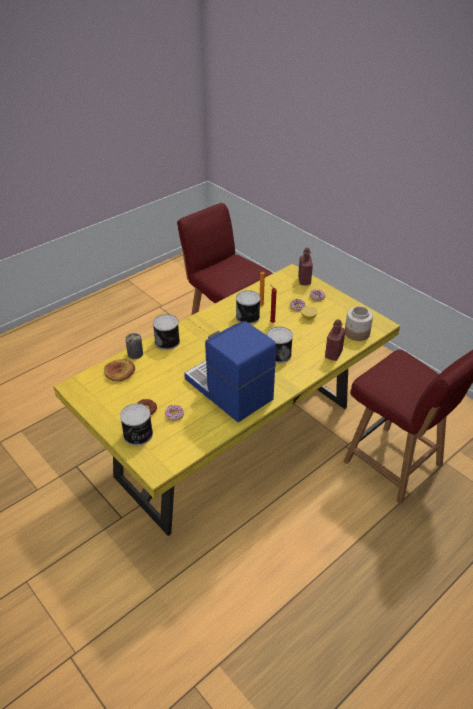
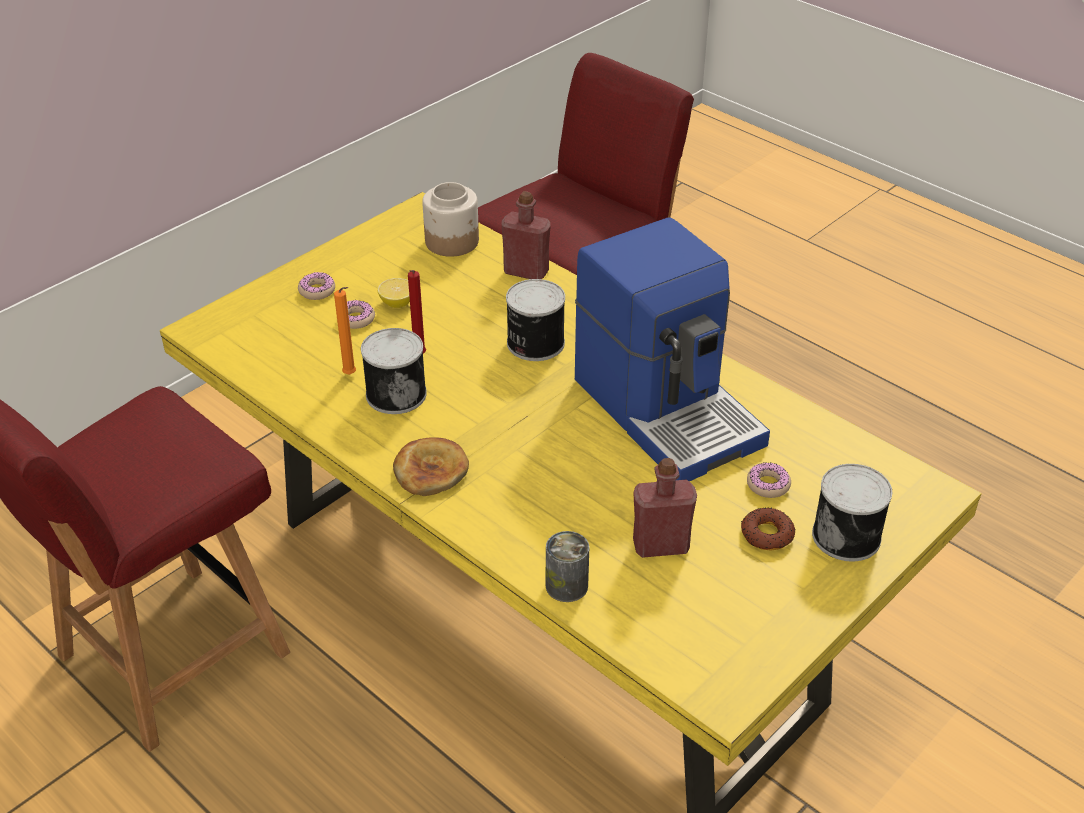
camera: 95 degrees left, 0 degrees up
(119, 372) = (645, 605): bread -> bread (431, 470)
(168, 341) = (507, 528): can -> none
(228, 390) = (668, 409): coffee machine -> coffee machine turned 75 degrees counterclockwise
(304, 281) = (245, 309): red bottle -> red bottle (661, 545)

